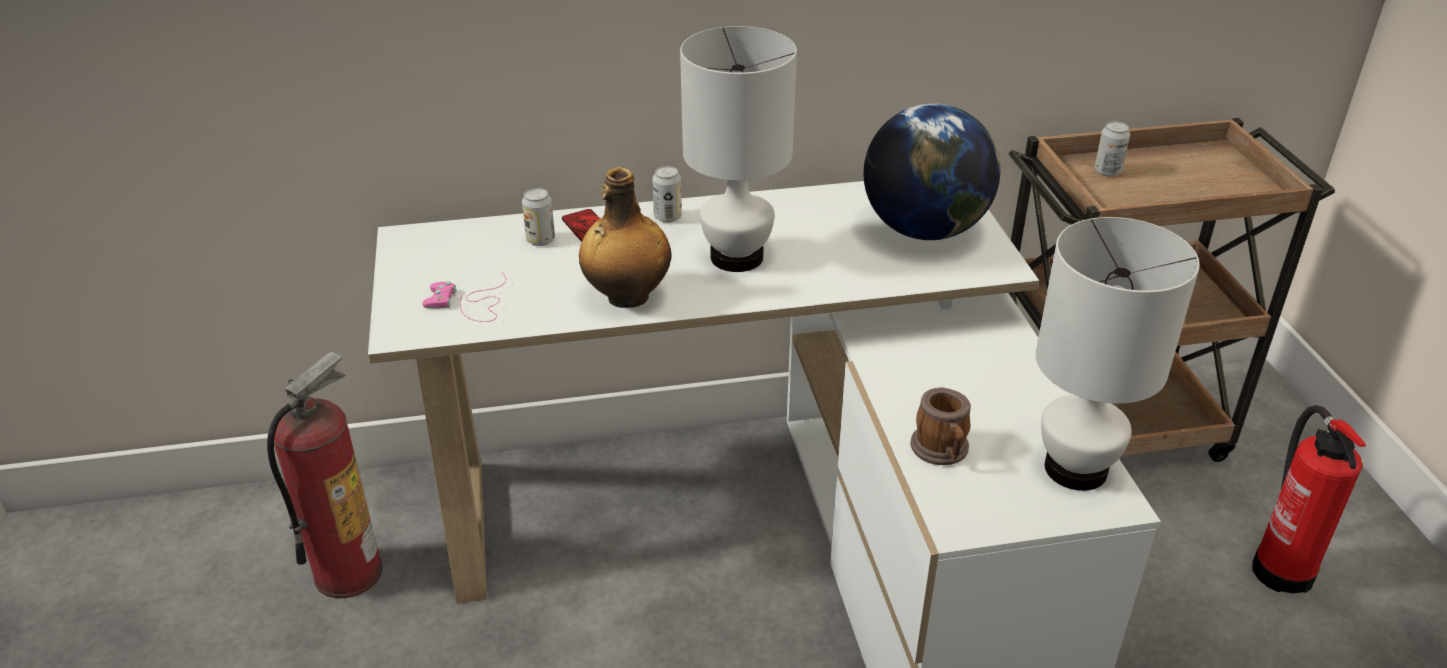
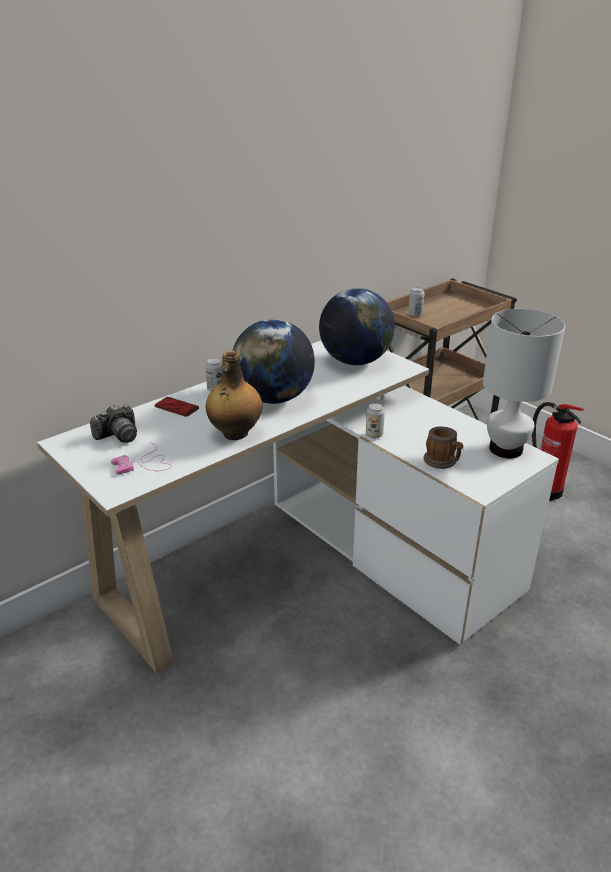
camera: 30 degrees left, 5 degrees down
(348, 572) = (68, 686): fire extinguisher -> none
(477, 250) = (118, 435): none -> camera
(540, 240) = (153, 420): can -> can (374, 435)
(735, 257) = (273, 398): white table lamp -> globe

